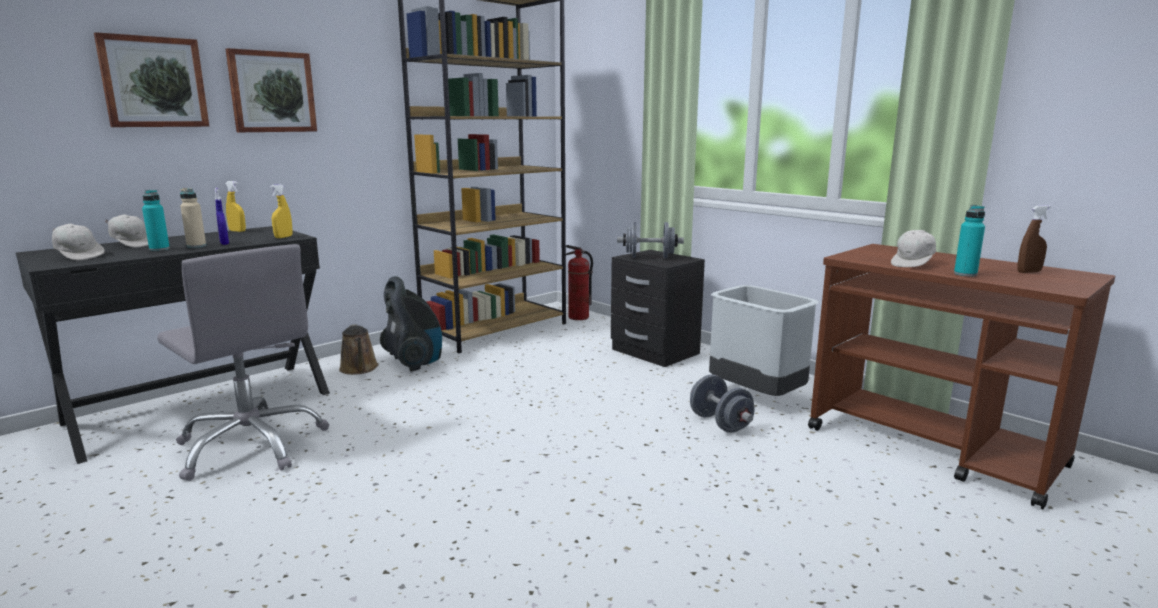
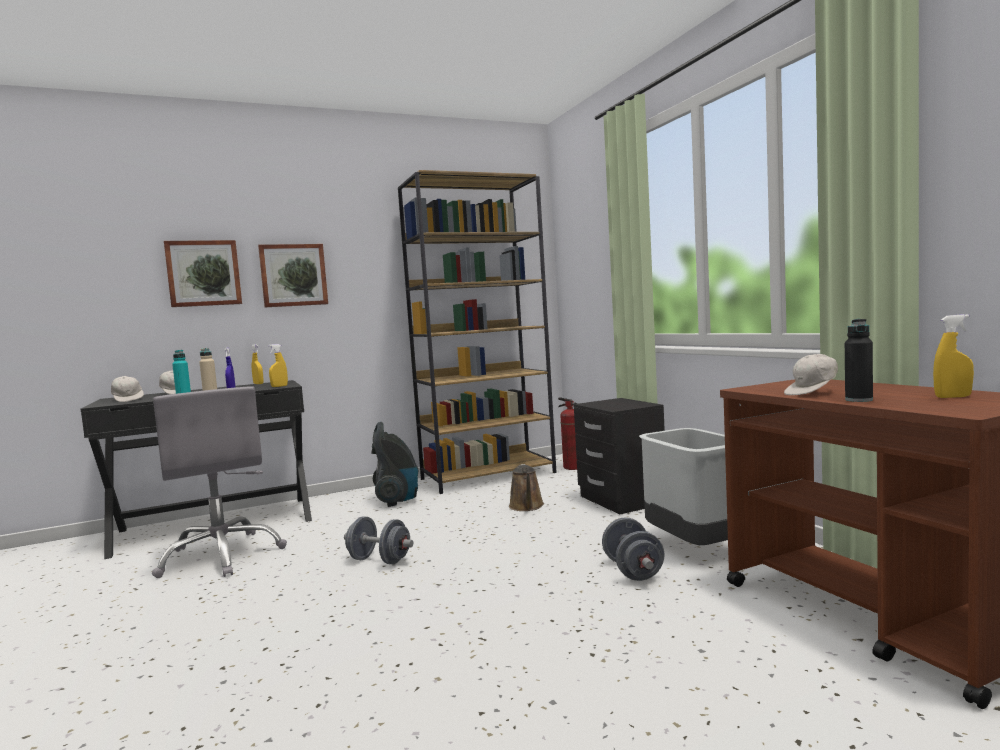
camera: 20 degrees right, 10 degrees down
(359, 369) = (350, 503): brown watering can -> brown watering can (527, 507)
(649, 257) = (609, 404): grey dumbbell -> grey dumbbell (379, 560)
(965, 274) = (859, 400): turquoise bottle -> black bottle
(1029, 272) = (953, 397): brown spray bottle -> yellow spray bottle

